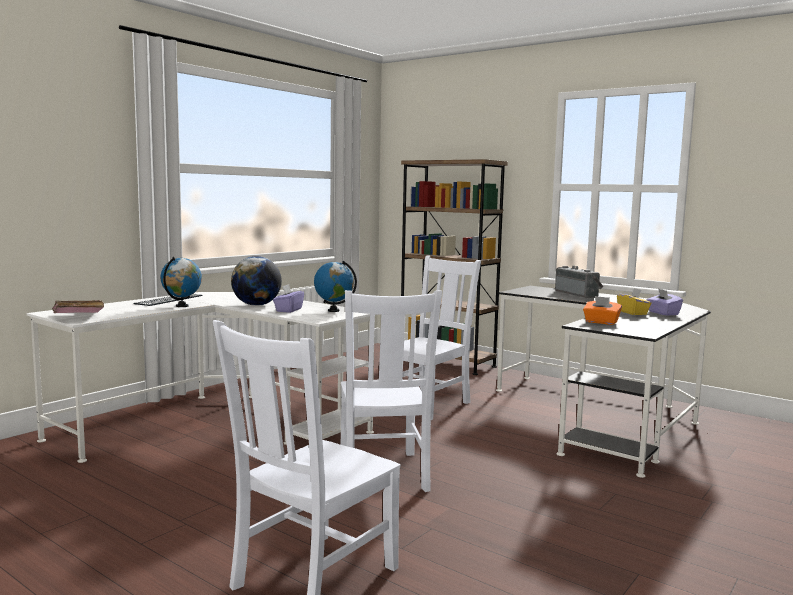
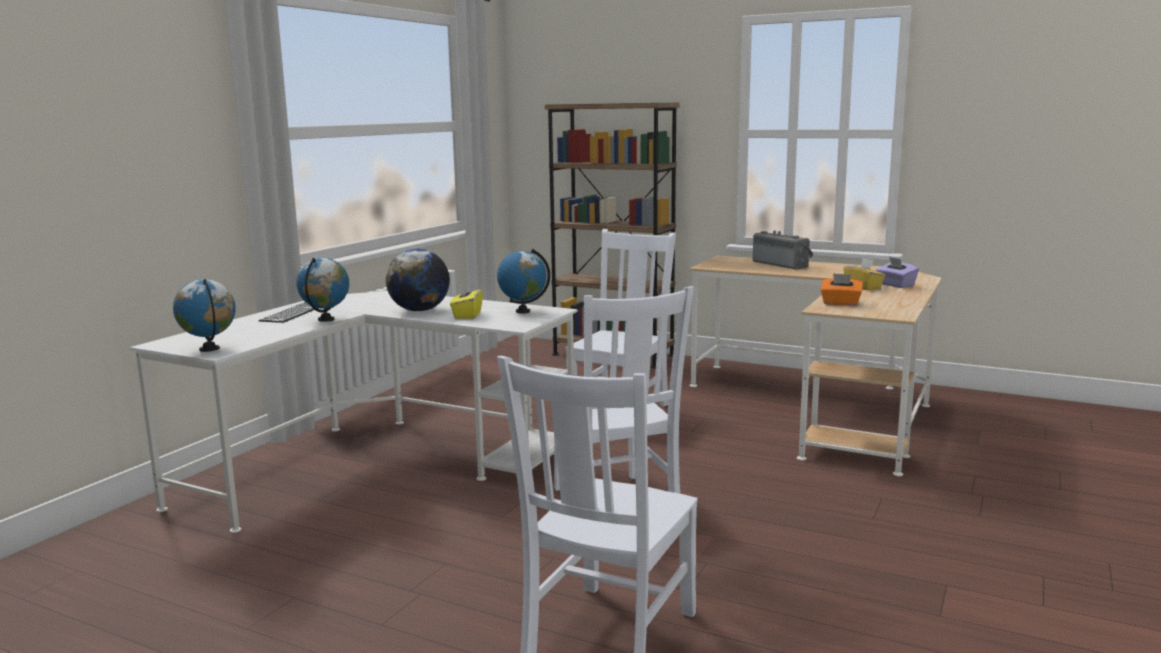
camera: 10 degrees left, 5 degrees up
(78, 318) = (209, 349): pink book -> globe
(288, 310) = (467, 315): purple tissue box -> yellow tissue box
(603, 416) = (825, 407): black desk -> beige desk

